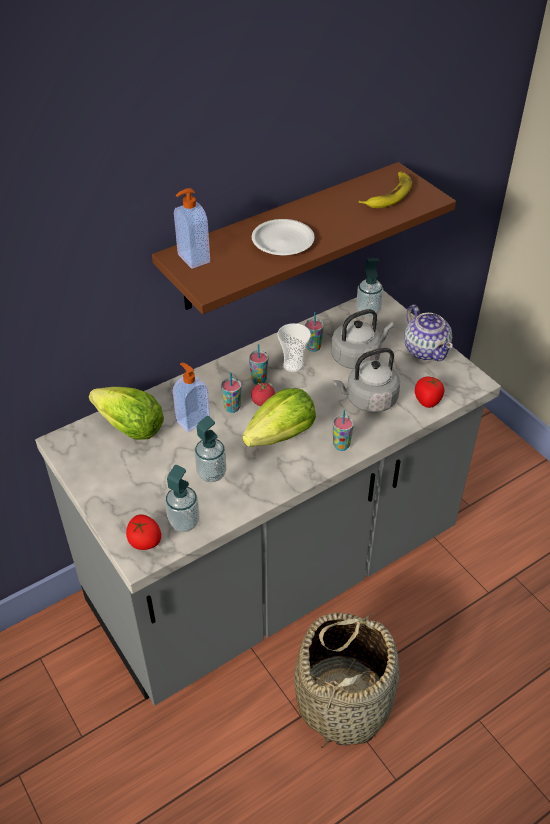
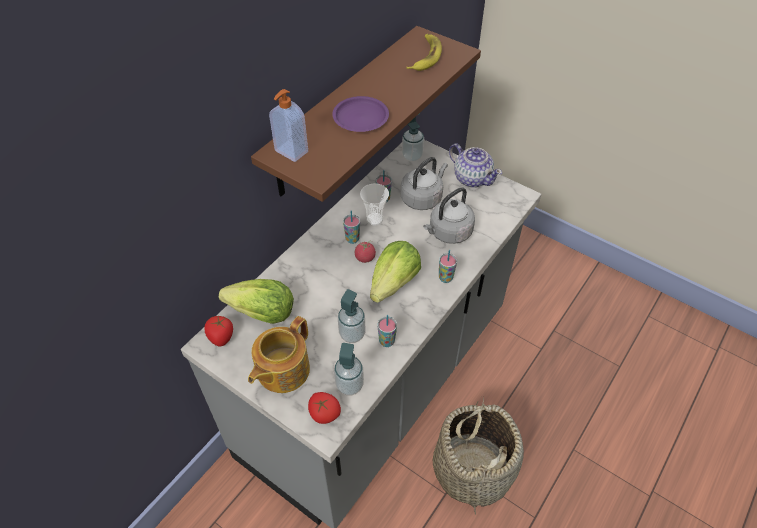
camera: 20 degrees left, 5 degrees up
(122, 487) = (282, 370): none -> teapot
(192, 420) = (313, 291): soap dispenser -> none
(232, 408) = (342, 270): cup -> cup (386, 341)
(283, 242) = (361, 118): white plate -> purple plate
(427, 400) = (493, 221): tomato -> tomato (221, 337)

